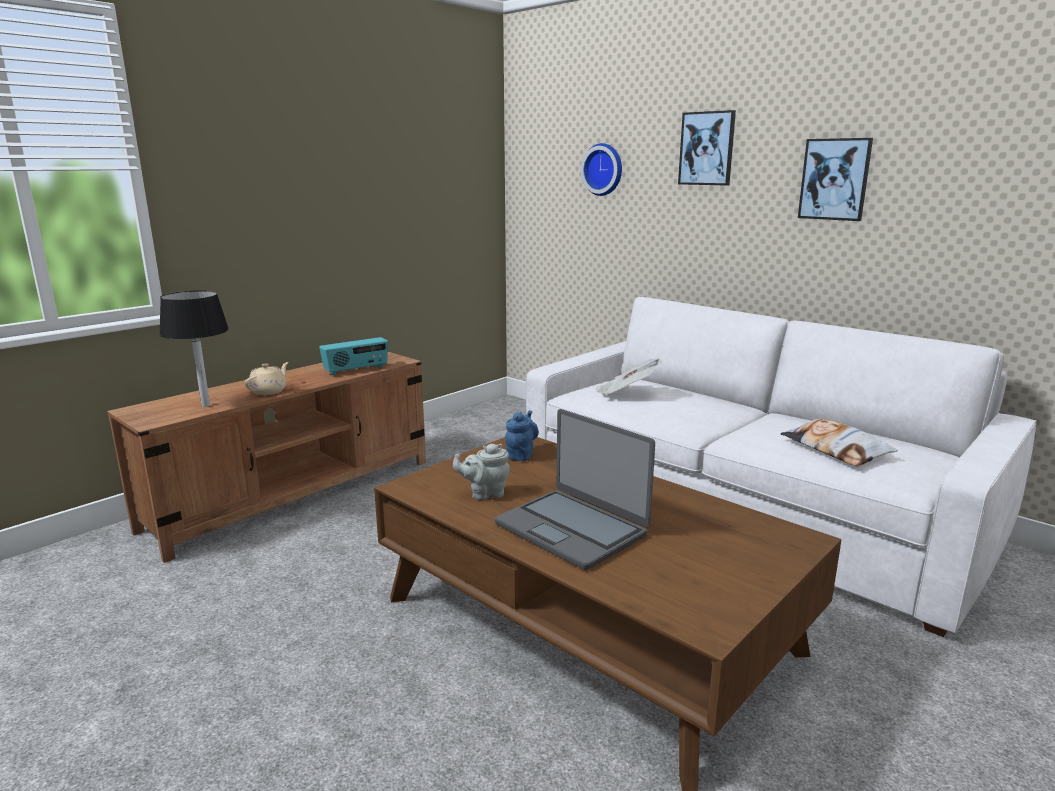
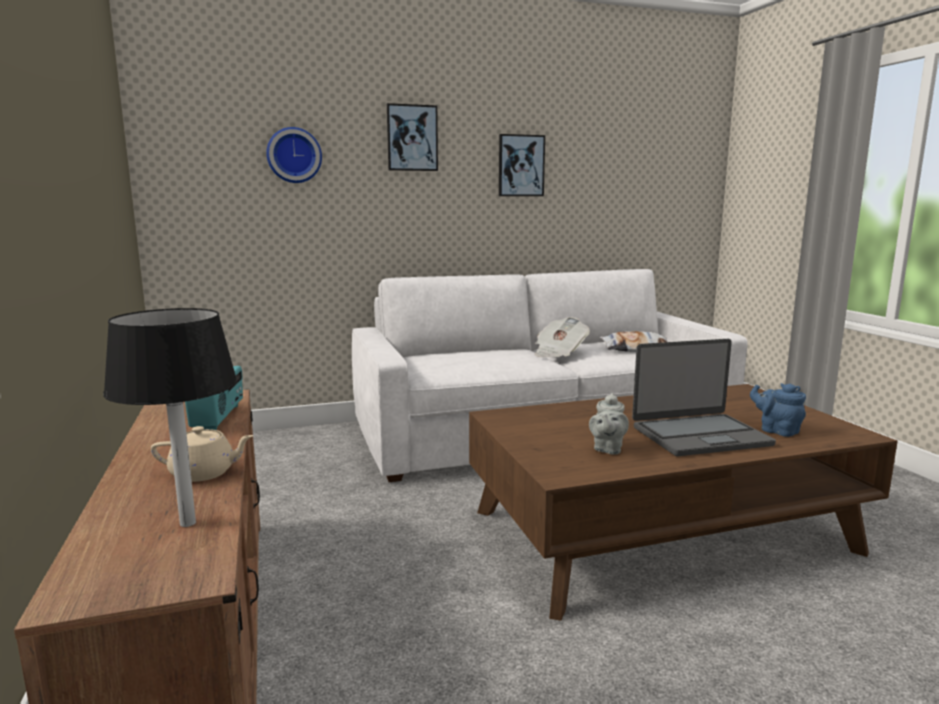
camera: 60 degrees left, 5 degrees down
(269, 391) = (204, 473): beige teapot -> beige teapot turned 120 degrees clockwise
(521, 454) = (529, 421): blue teapot -> blue teapot (776, 430)
(626, 393) = (458, 361): newspaper -> newspaper (558, 353)

